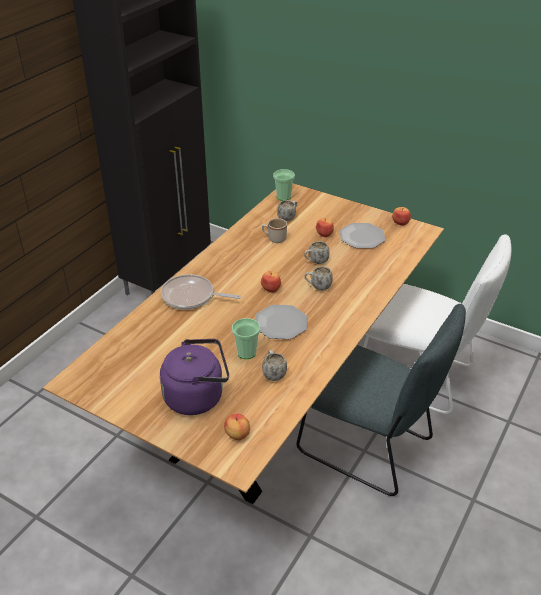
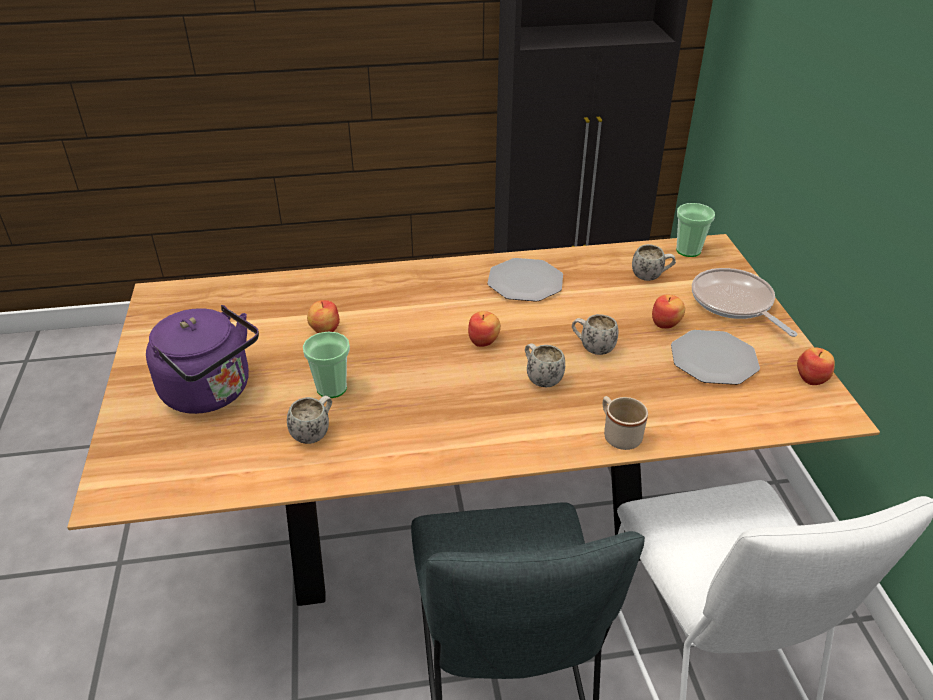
camera: 50 degrees right, 0 degrees up
(191, 297) = (389, 291): frying pan -> frying pan (734, 303)
(237, 435) = (167, 463): apple -> apple (324, 329)
(274, 238) = (589, 289): beige mug -> beige mug (618, 434)
(280, 323) = (422, 386): plate -> plate (525, 282)

